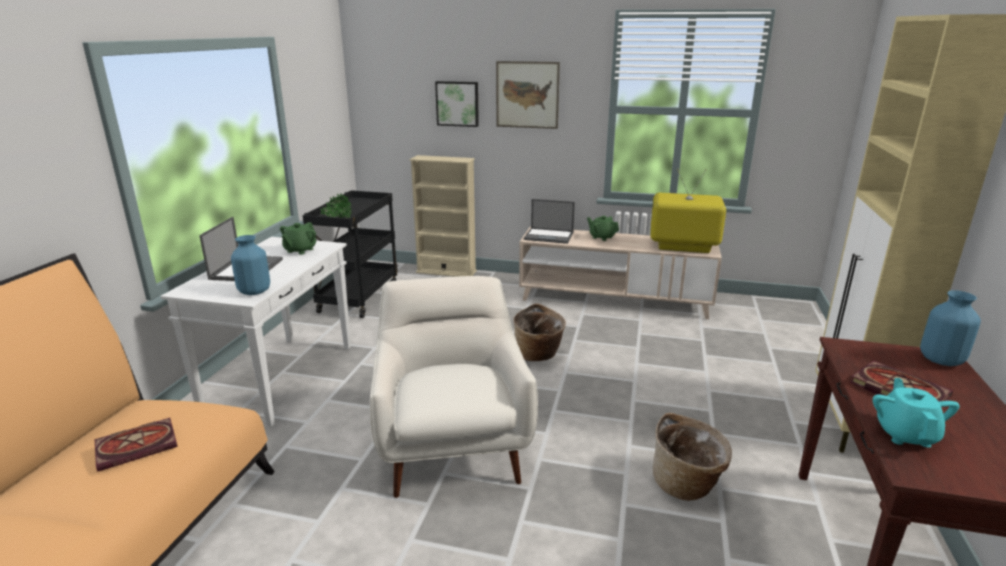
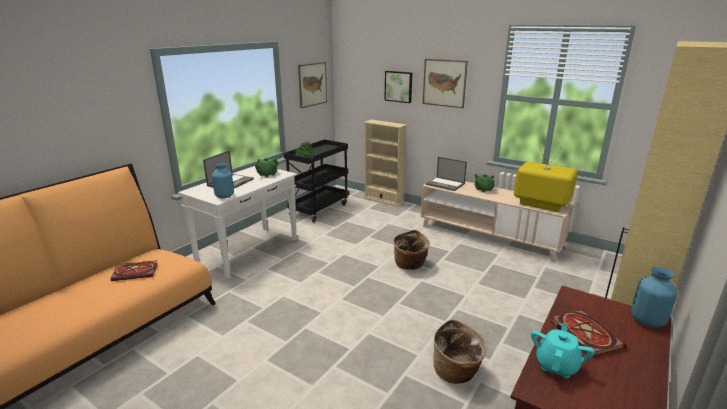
camera: 20 degrees right, 0 degrees up
(323, 106) = (312, 84): none -> picture
(452, 447) = (320, 312): white armchair -> none

